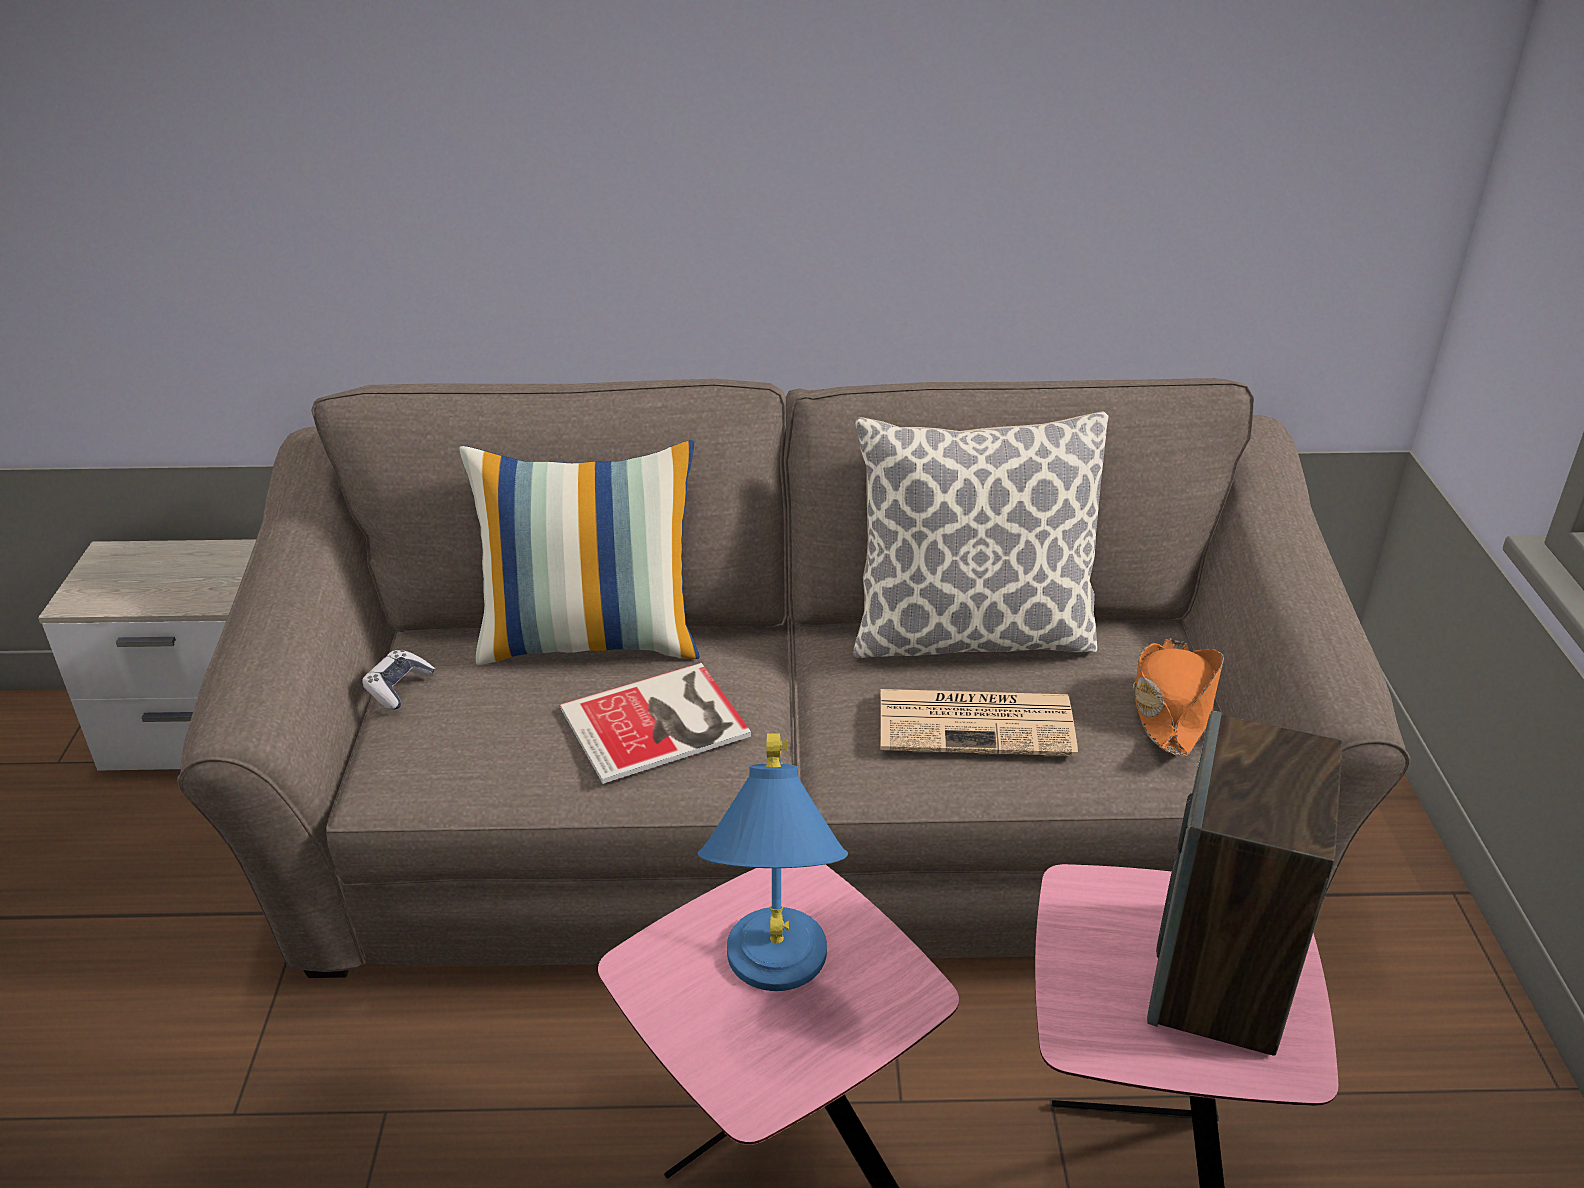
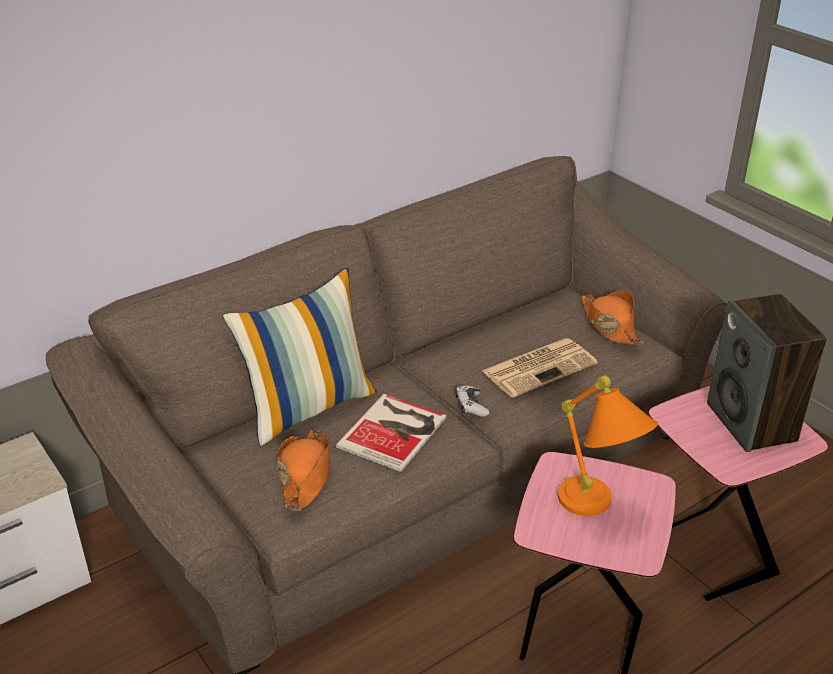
camera: 35 degrees left, 0 degrees up
(398, 687) = (232, 476): game controller -> game controller (471, 406)
(482, 729) = (306, 475): none -> orange hat
(774, 982) = (597, 509): blue table lamp -> orange table lamp
(970, 634) = (491, 328): pillow -> none

